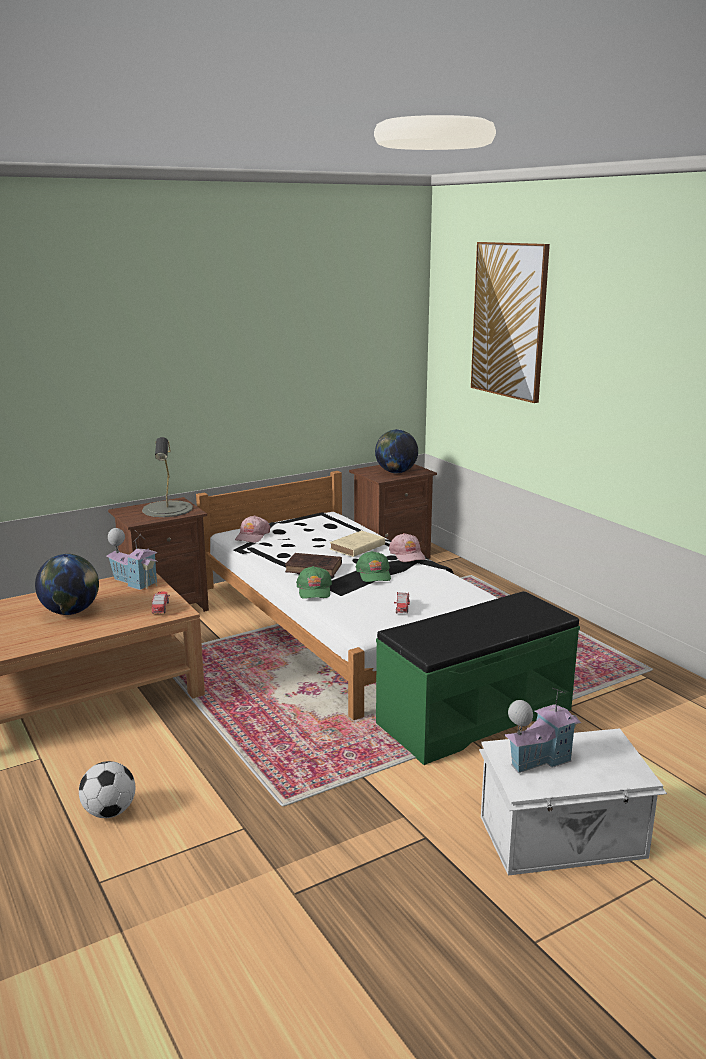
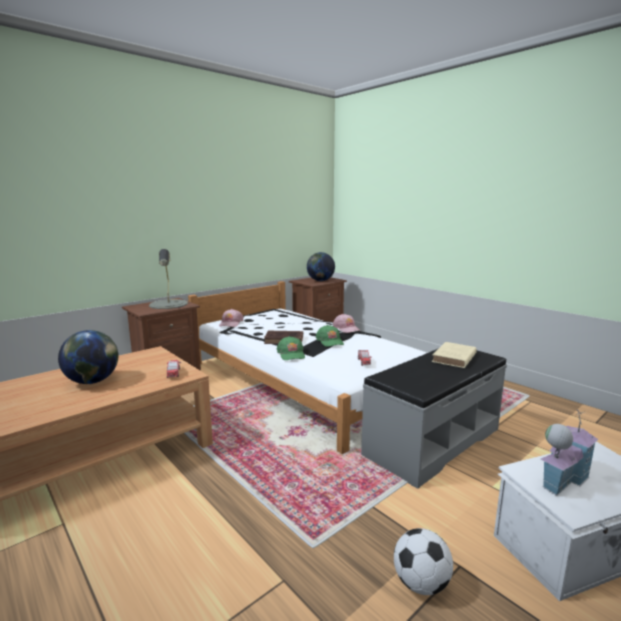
camera: 10 degrees left, 5 degrees down
(109, 812) = (139, 580): football -> football (421, 584)
(135, 581) = (148, 355): toy house -> none
(356, 547) = (308, 326): beige book -> beige book (454, 358)
(474, 716) = (432, 441): green bench -> grey bench
(509, 320) = (396, 174): picture -> none

